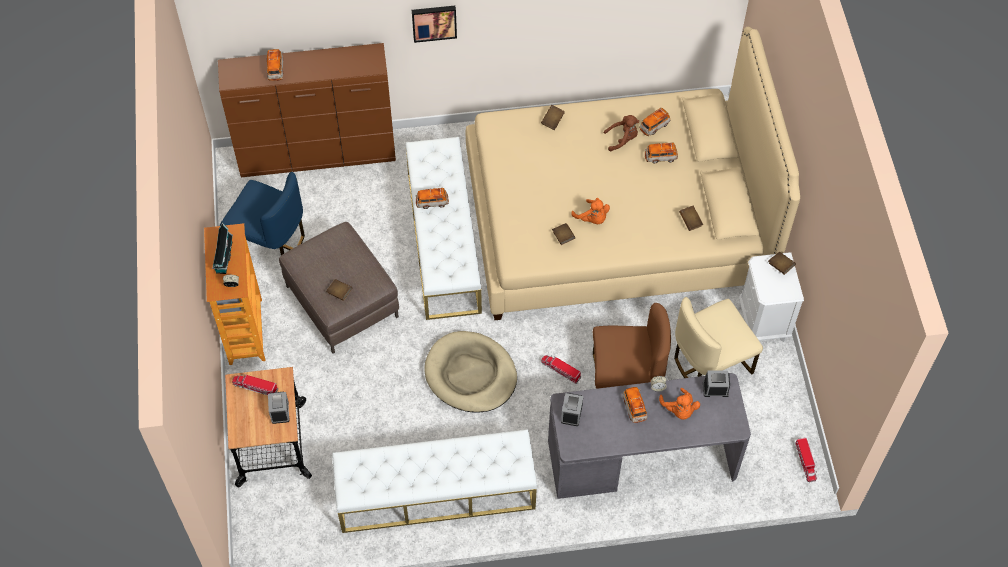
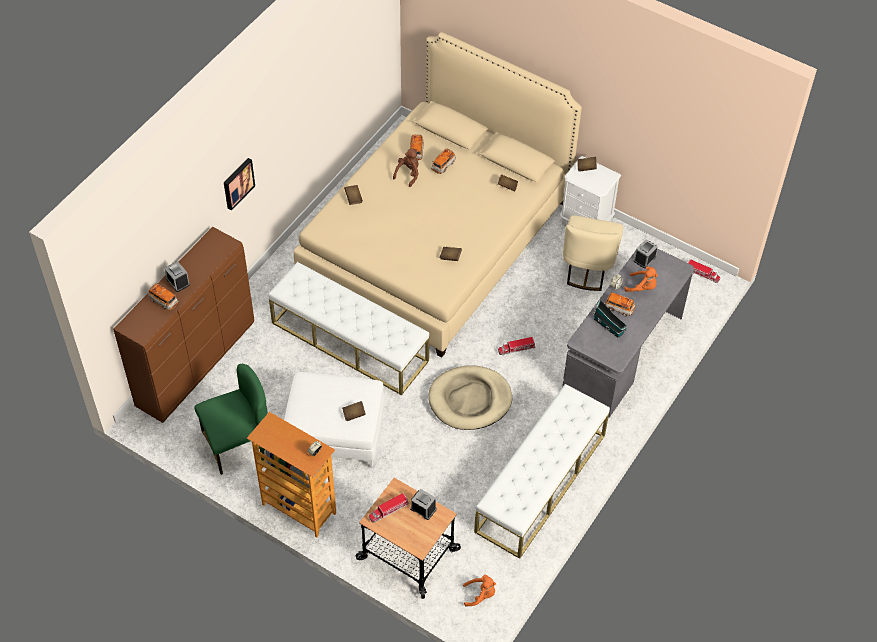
camera: 50 degrees left, 5 degrees down
(224, 259) = (287, 443): toy house -> toy house (609, 327)
(269, 241) = (237, 443): blue chair -> green chair
(341, 301) = (335, 433): brown ottoman -> white ottoman
(432, 202) = (336, 312): toy car -> none
(571, 413) = (591, 343): alarm clock -> alarm clock (178, 282)
(592, 218) = (452, 232): orange plush toy -> orange plush toy (480, 595)
(625, 380) = (557, 320): brown chair -> none

